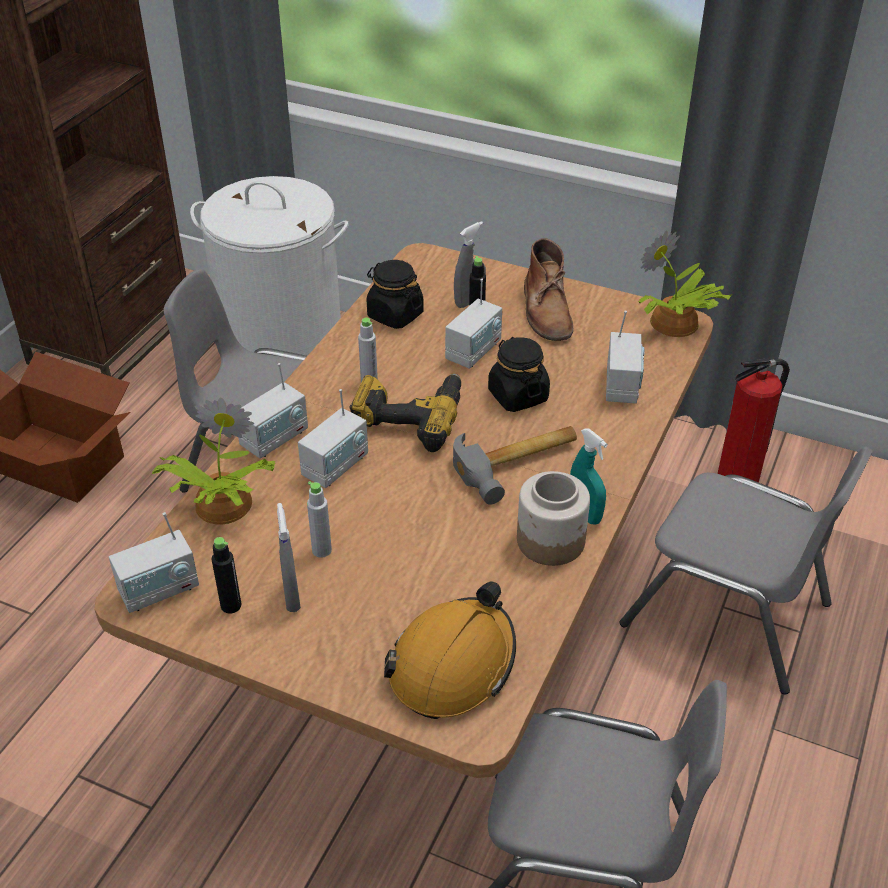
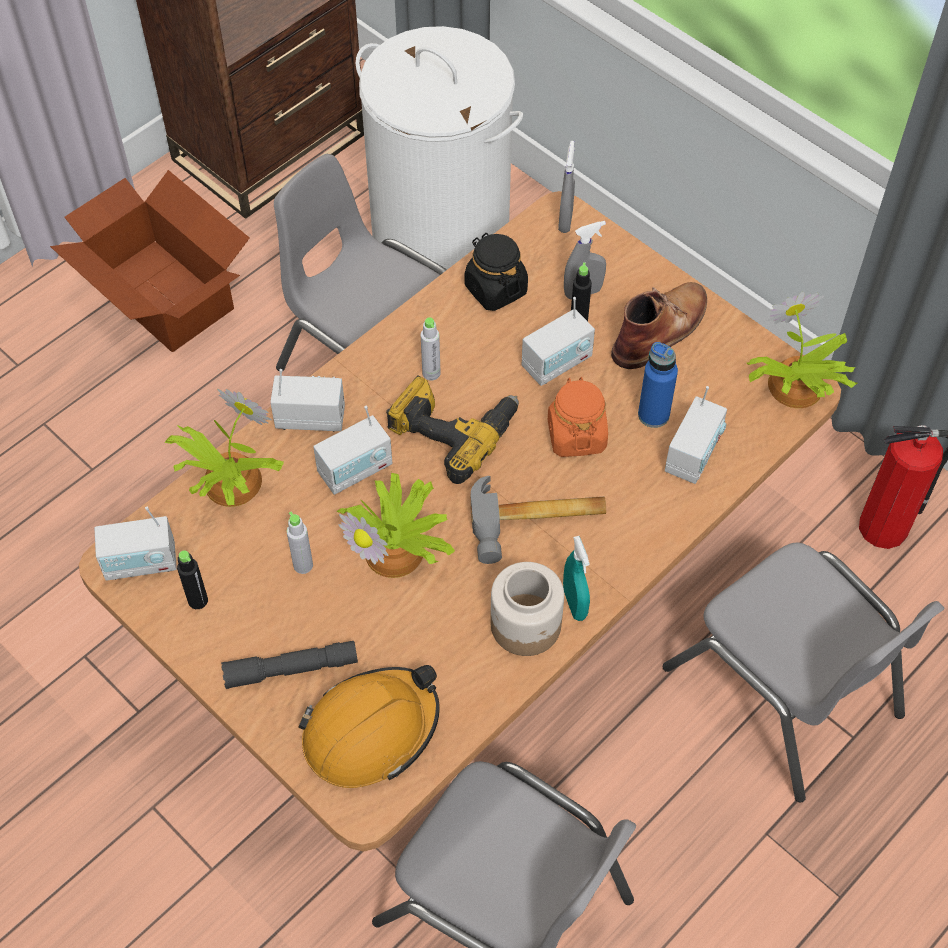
camera: 20 degrees right, 15 degrees up
(275, 439) = (310, 417): radio -> radio turned 150 degrees counterclockwise
(291, 597) = (255, 609): grey spray bottle -> grey spray bottle (565, 220)
(350, 636) = (291, 669): none -> grey flashlight
(405, 516) = (398, 550): none -> potted plant
(517, 395) = (576, 435): black jar -> orange jar
(546, 311) = (661, 329): brown boot -> brown boot turned 150 degrees counterclockwise
(573, 367) = (653, 415): none -> blue bottle

